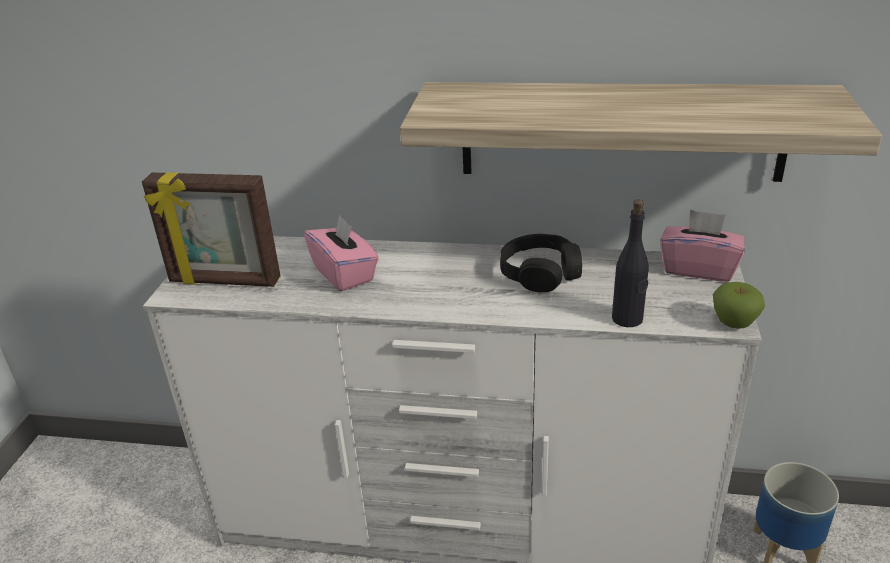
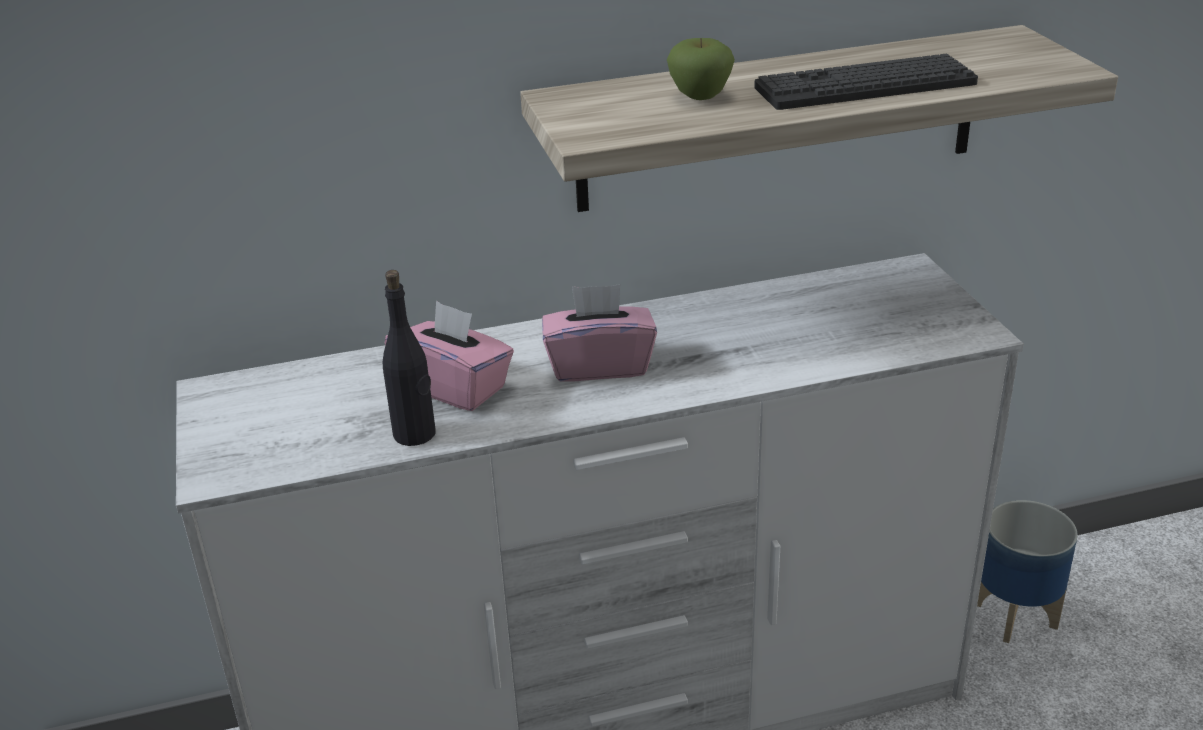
camera: 25 degrees left, 0 degrees up
(224, 281) = (279, 440): picture frame -> none
(540, 273) = (717, 326): black headphones -> none
(627, 319) = (864, 356): black bottle -> black bottle (415, 434)
(660, 112) = (865, 85): none -> keyboard
(698, 269) = (897, 279): pink tissue box -> pink tissue box (599, 365)
(734, 324) = (983, 333): apple -> apple (700, 97)

